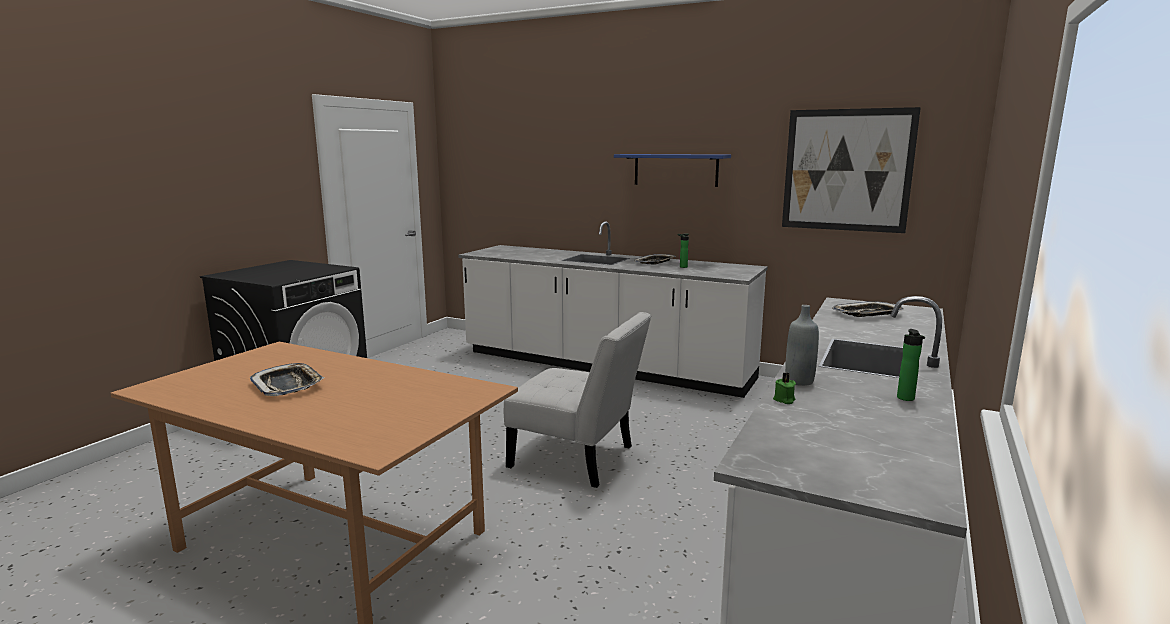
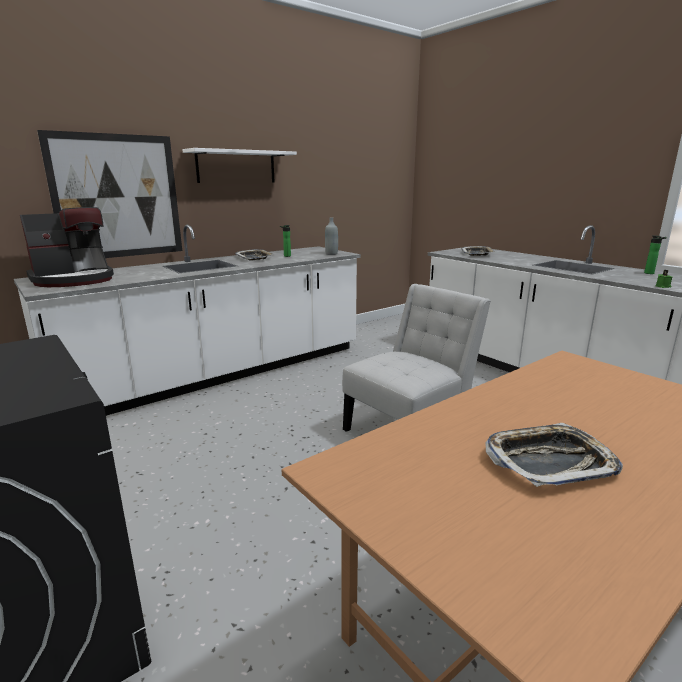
camera: 65 degrees left, 5 degrees up
(509, 251) = (74, 280): none -> coffee machine
(675, 170) = (236, 167): blue shelf -> white shelf
(799, 381) = (624, 280): grey bottle -> grey bottle (331, 254)
(847, 170) = (355, 166): picture -> picture (117, 197)

